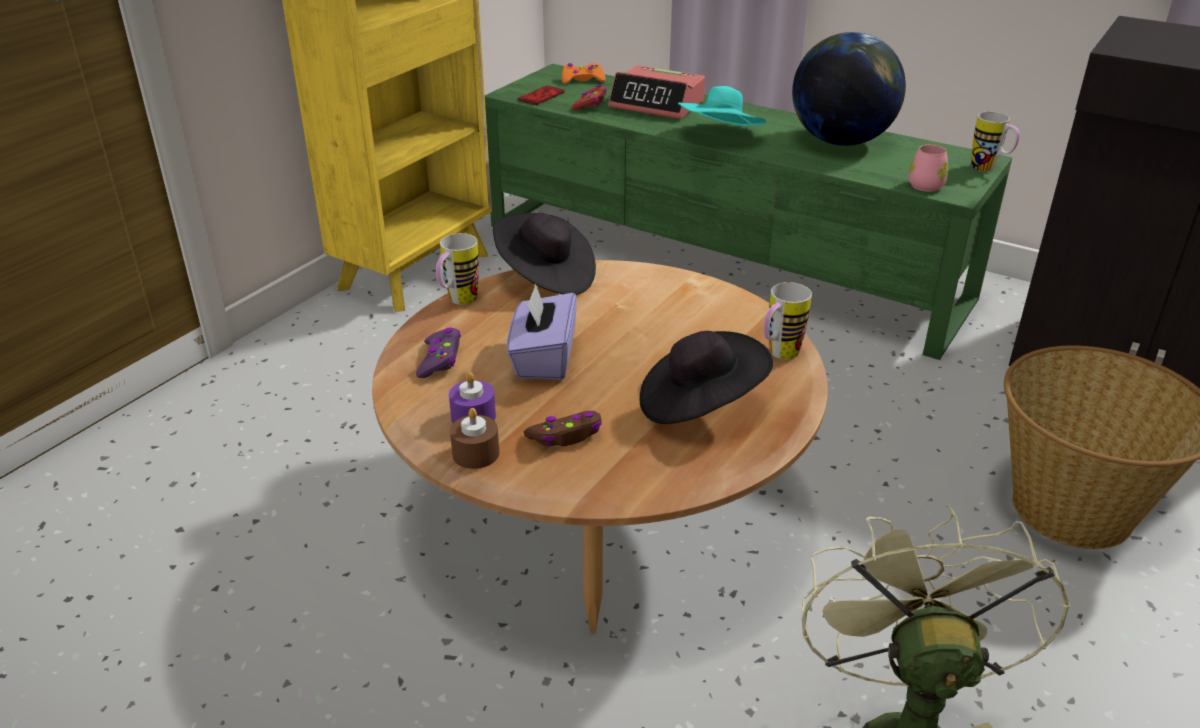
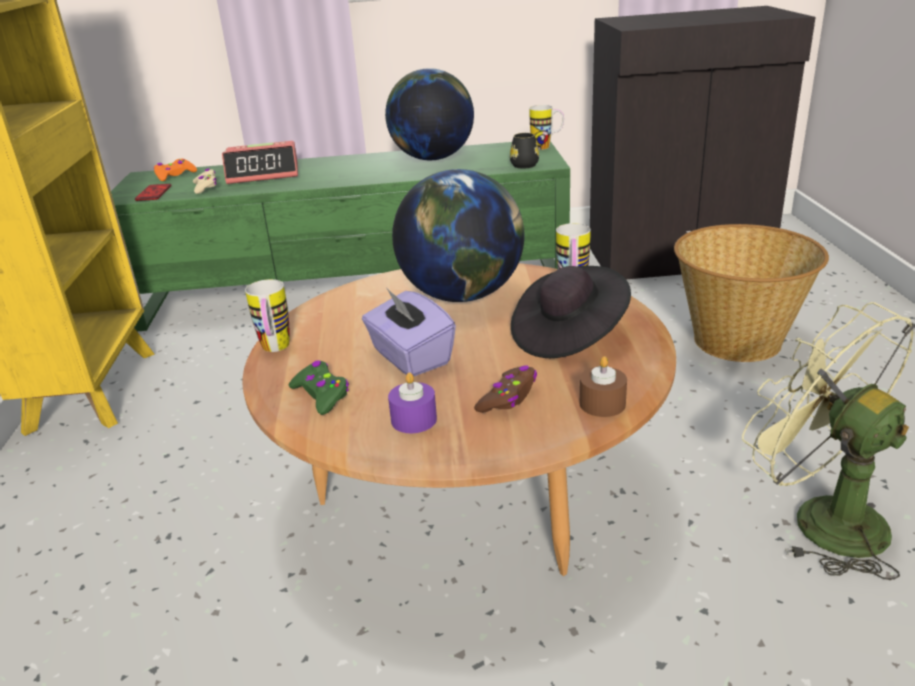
camera: 35 degrees left, 5 degrees down
(440, 360) = (321, 394): purple game controller -> green game controller
(476, 453) = (456, 443): brown candle -> brown candle (602, 404)
(545, 277) = (326, 306): black hat -> none
(590, 104) = (206, 187): red game controller -> beige game controller
(668, 317) = (463, 295): none -> globe
(720, 137) = (344, 178): turquoise hat -> none
(927, 184) = (523, 164): pink mug -> black mug

